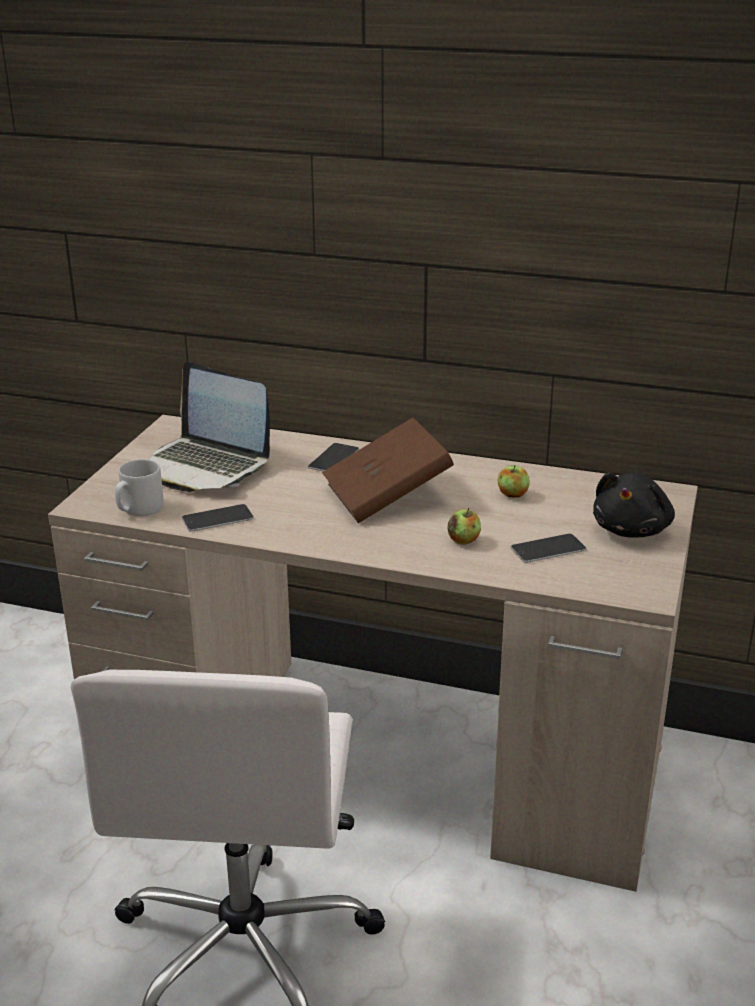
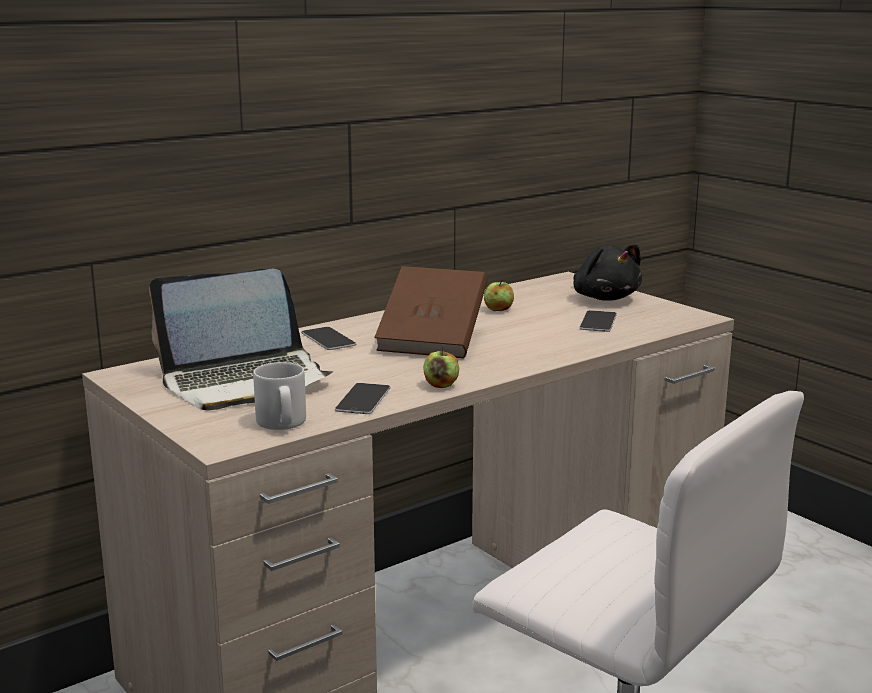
camera: 55 degrees left, 10 degrees down
(463, 540) = (548, 338): apple -> apple (441, 385)

